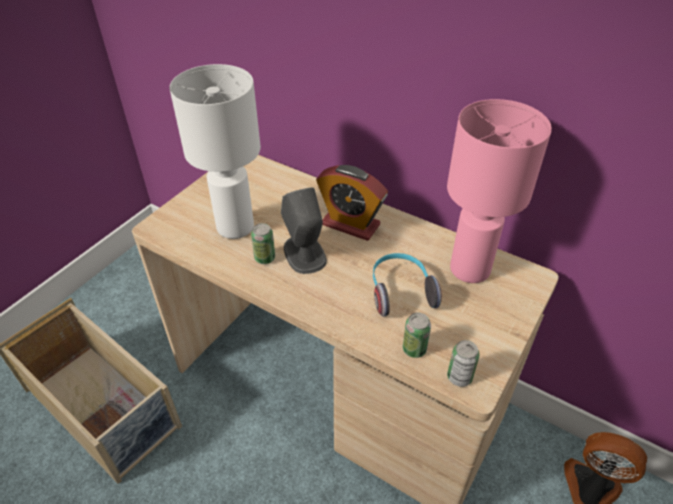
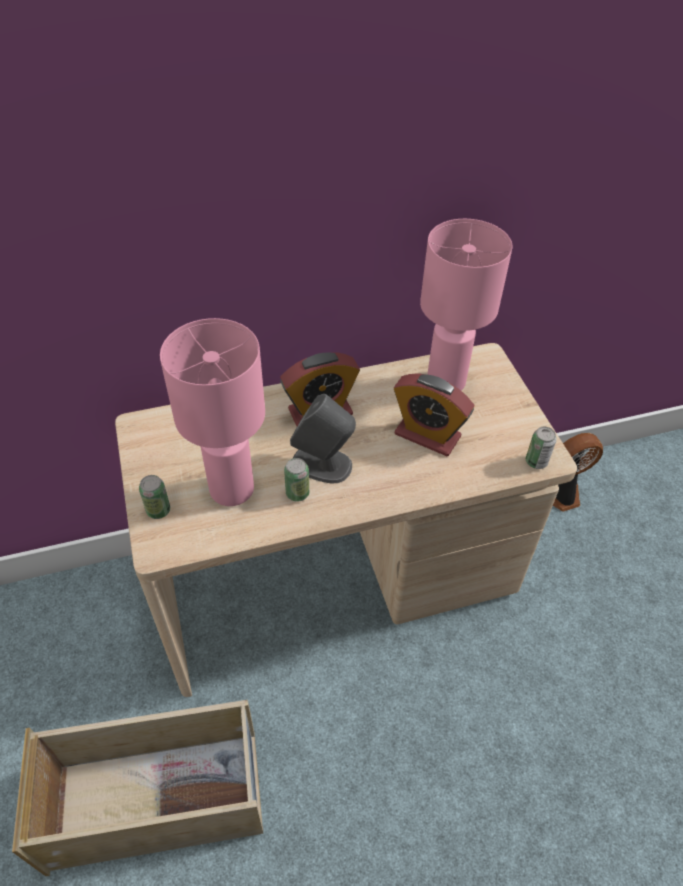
camera: 50 degrees left, 5 degrees up
(234, 227) = (231, 490): white table lamp -> pink table lamp
(400, 291) = (427, 435): headphones -> alarm clock
(414, 349) = (489, 467): can -> can (158, 510)

